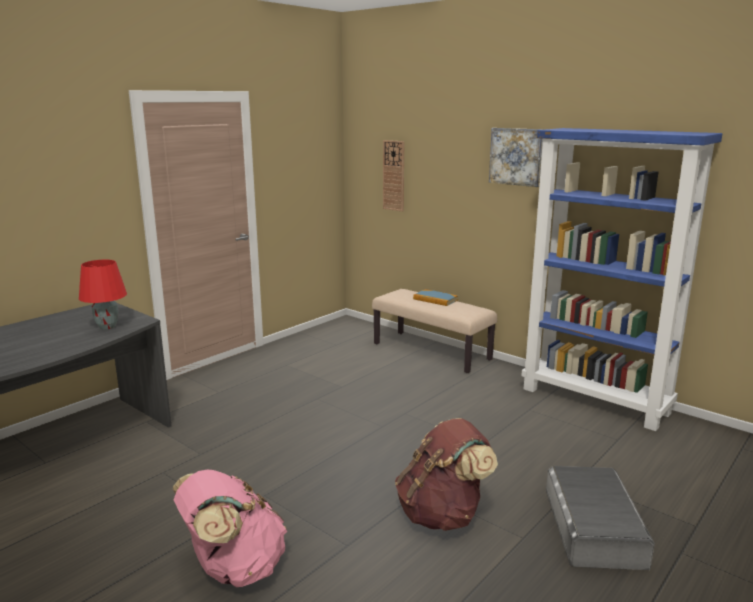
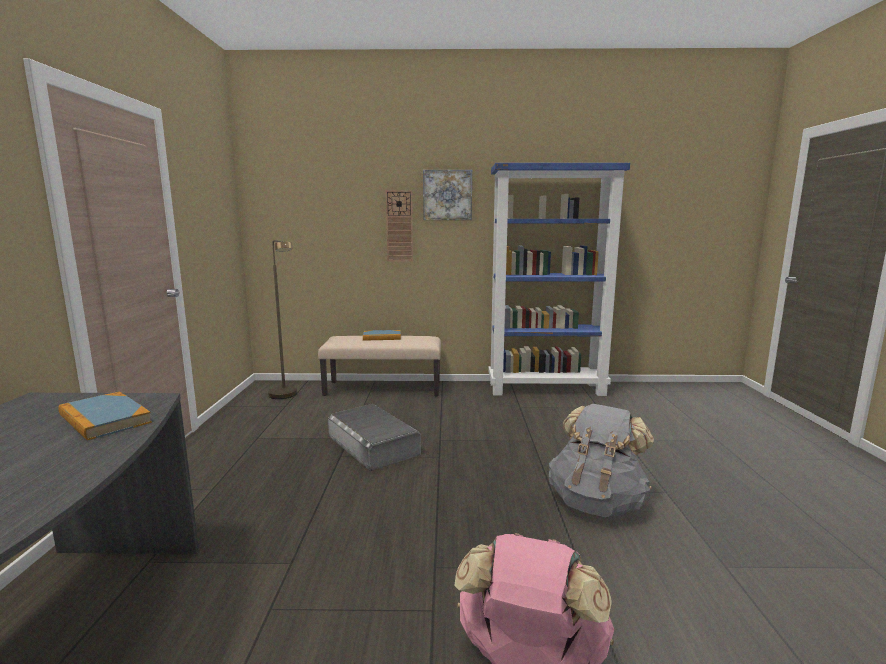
camera: 40 degrees left, 5 degrees down
(106, 327) = (104, 419): red table lamp -> book
(348, 336) = (286, 396): none -> brown floor lamp
(394, 175) = (310, 223): wall clock -> wall clock (399, 226)
(442, 514) = (596, 503): brown backpack -> grey backpack
(592, 526) = (681, 465): grey storage box -> grey storage box (372, 445)

